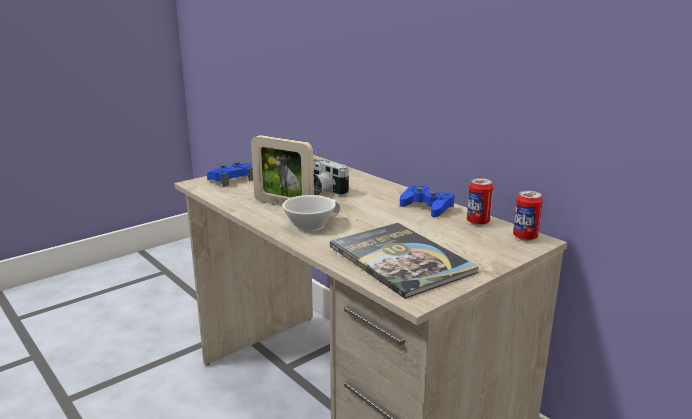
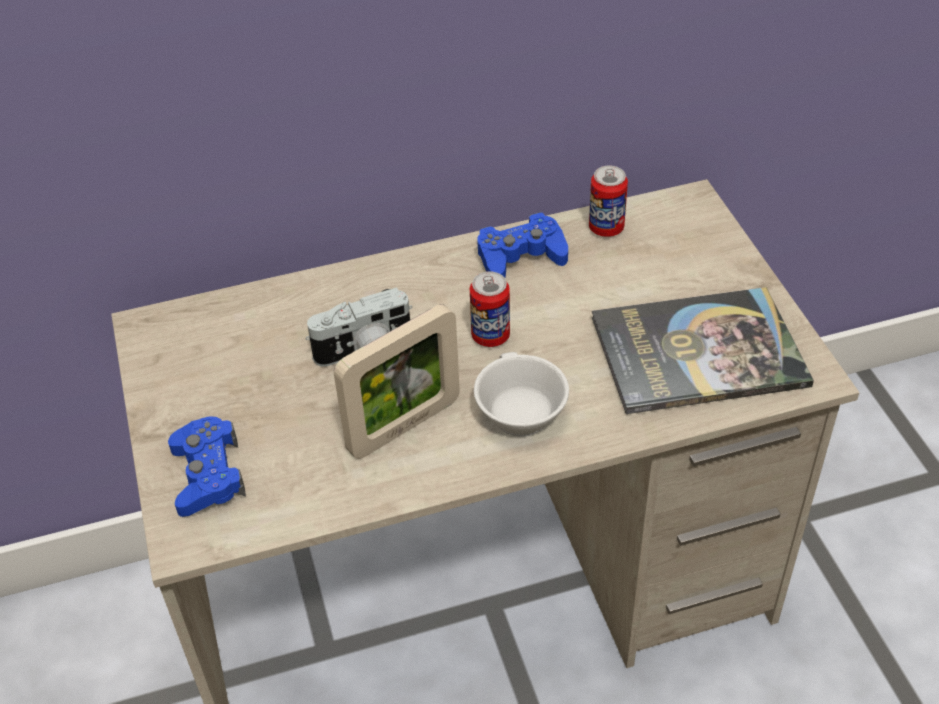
camera: 65 degrees left, 25 degrees up
(525, 237) = (678, 207): can -> can (490, 336)

